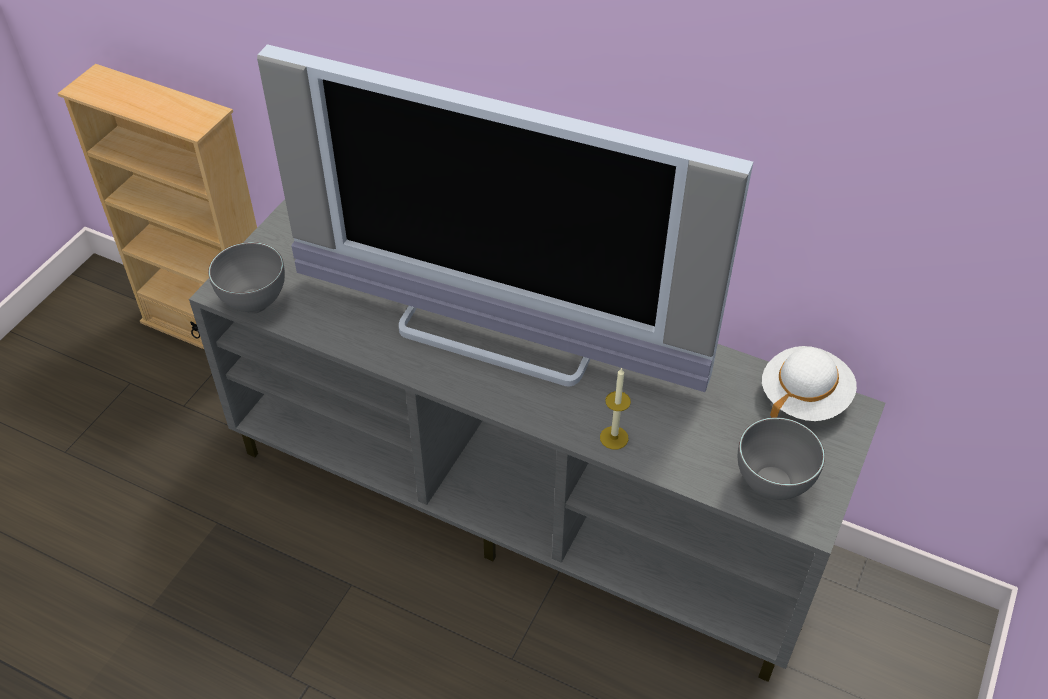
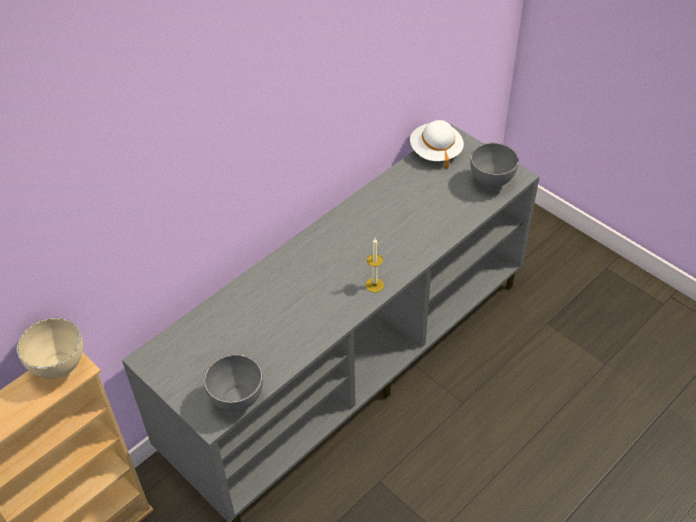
camera: 70 degrees left, 0 degrees up
(192, 111) = (59, 367): none -> beige bowl
(500, 334) = (330, 268): television -> none
(614, 437) = (435, 237): candle -> candle (374, 285)

